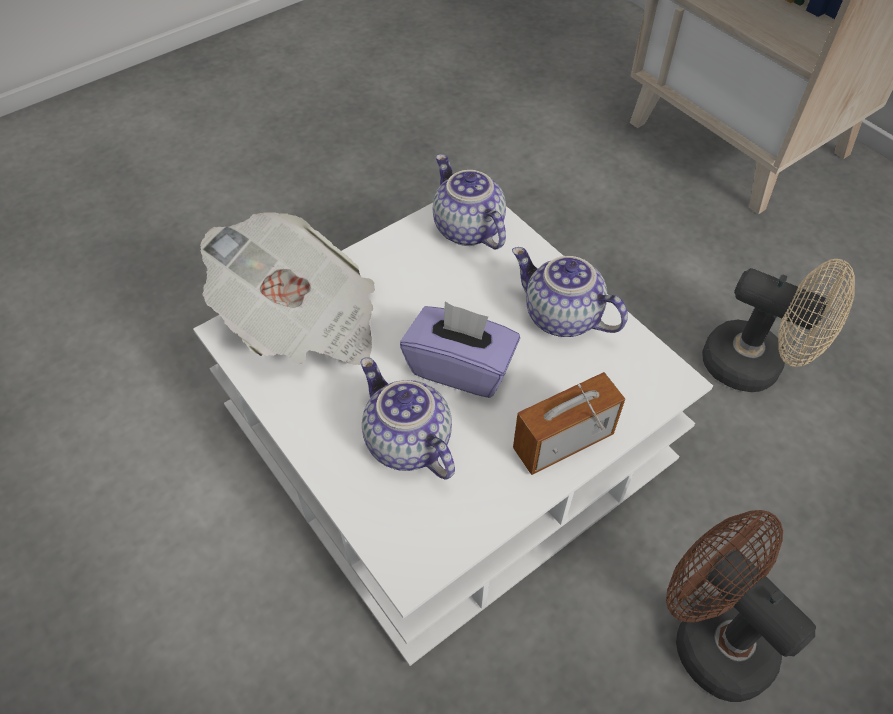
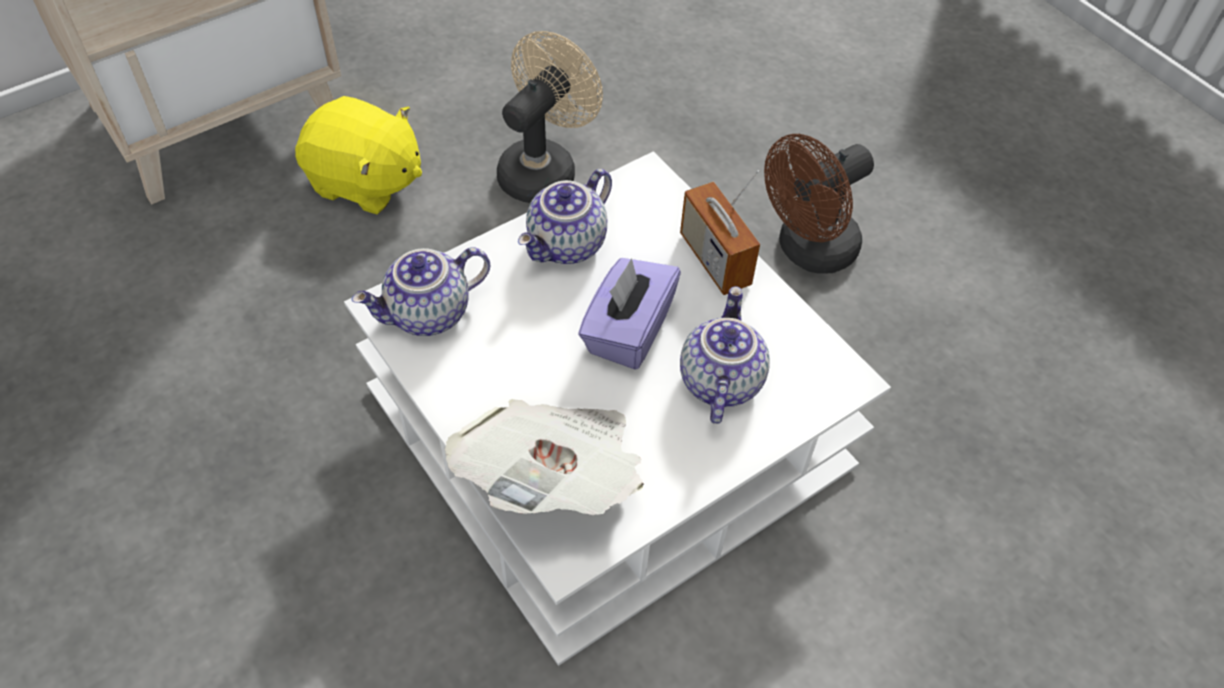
camera: 90 degrees left, 0 degrees up
(405, 443) = (718, 380): teapot -> teapot turned 135 degrees clockwise
(692, 238) = (365, 182): none -> yellow plush toy

